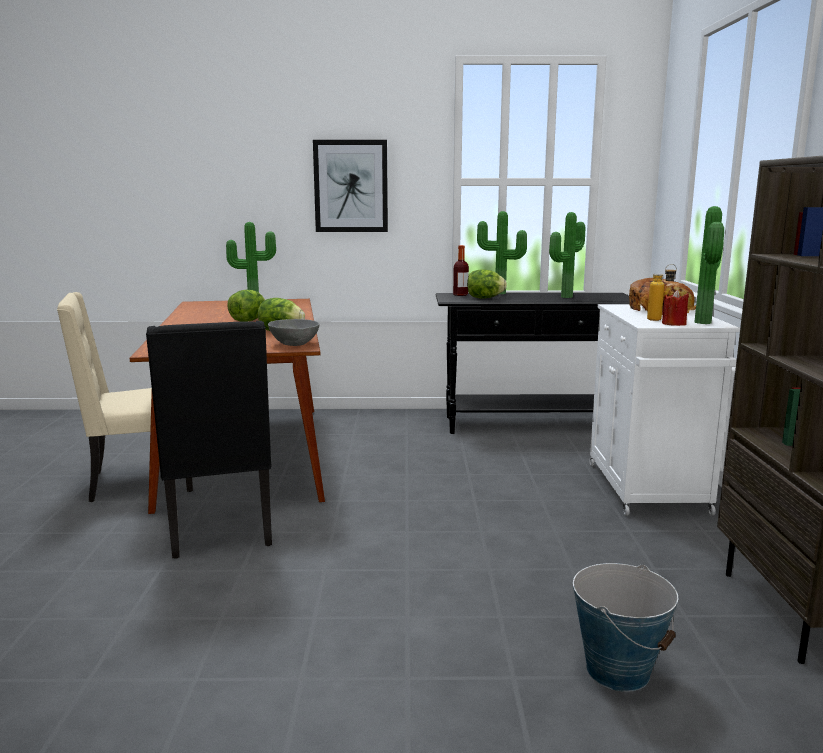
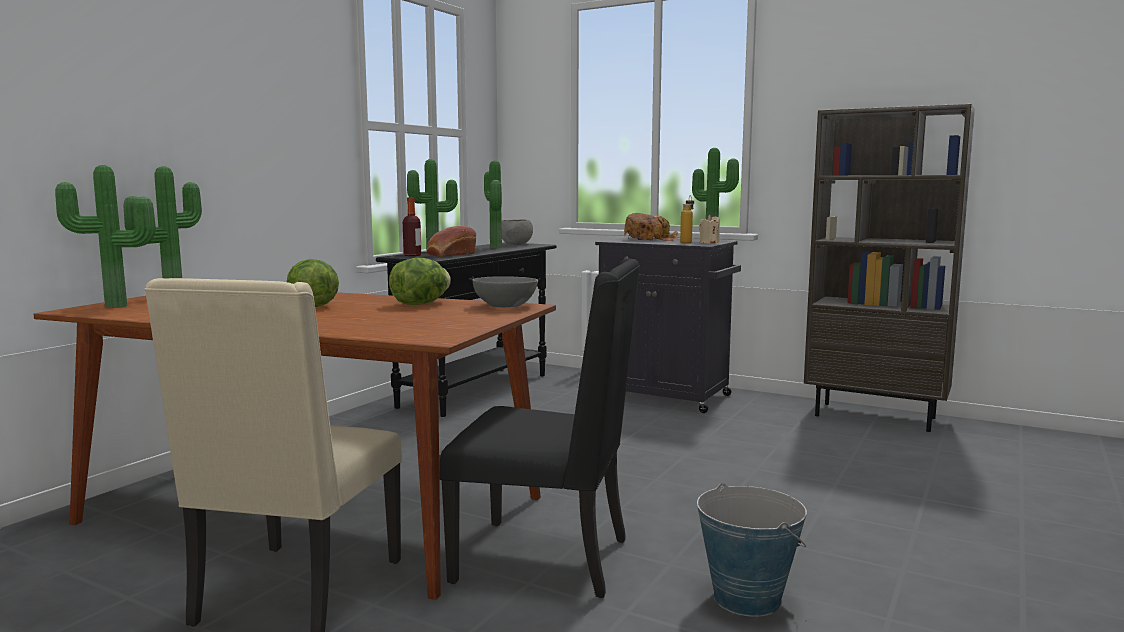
camera: 60 degrees left, 5 degrees down
(210, 304) = (115, 307): none -> potted plant
(351, 186) = (258, 121): picture -> none
(484, 298) = (450, 254): lettuce -> bread
(606, 296) = (516, 244): none -> grey bowl
(618, 670) = (924, 470): bucket -> bucket (746, 598)
(648, 489) = (666, 397): white cabinet -> black cabinet
(674, 324) = (709, 243): red candle -> beige candle

